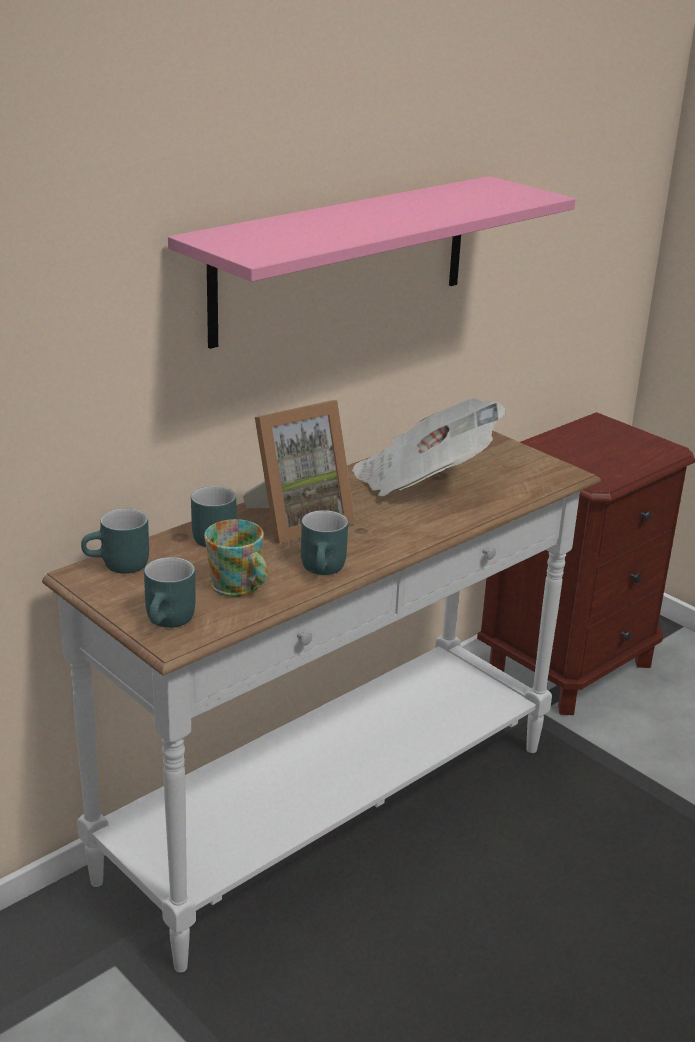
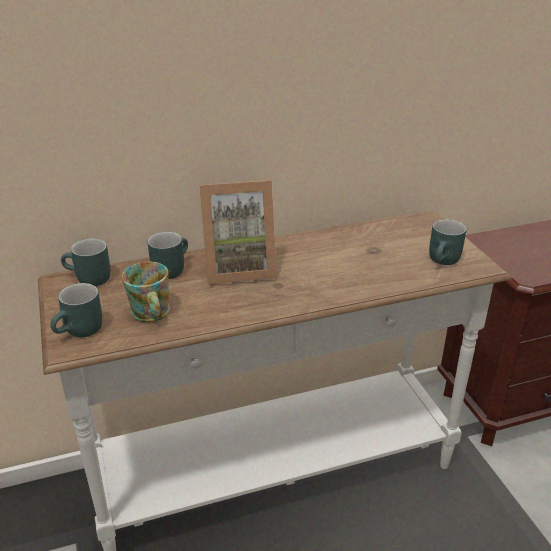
camera: 25 degrees right, 5 degrees up
(325, 569) = (224, 313): turquoise mug -> turquoise mug (445, 261)
(343, 259) = (310, 67): pink shelf -> none
(423, 481) = (358, 253): newspaper -> none

